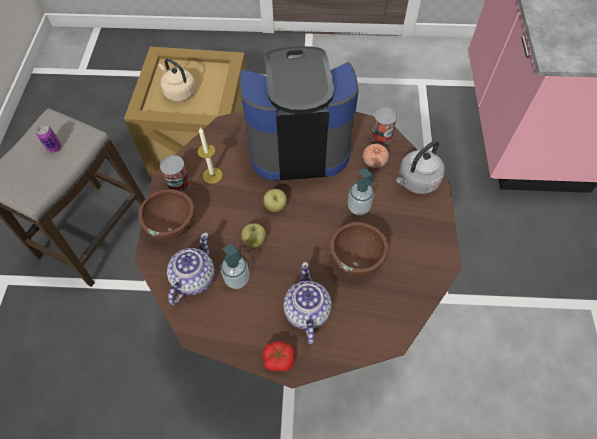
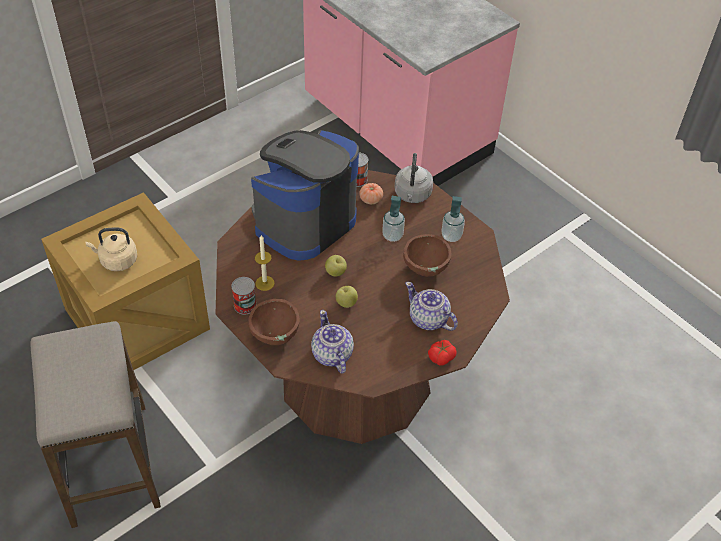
camera: 45 degrees left, 10 degrees down
(54, 147) = (84, 361): can -> none
(237, 279) = (362, 333): soap dispenser -> soap dispenser (451, 236)

